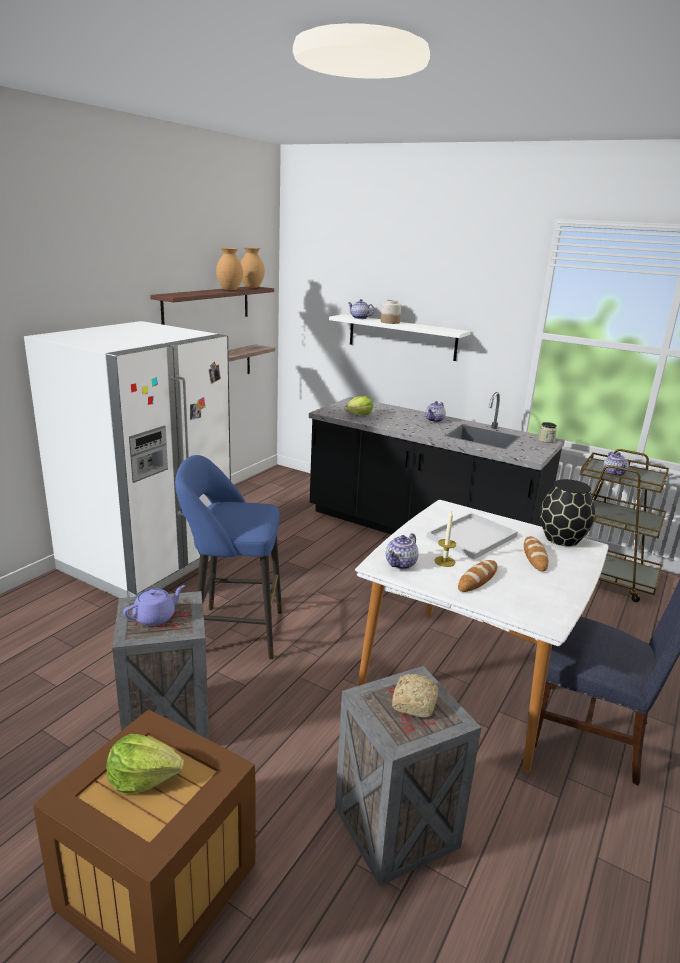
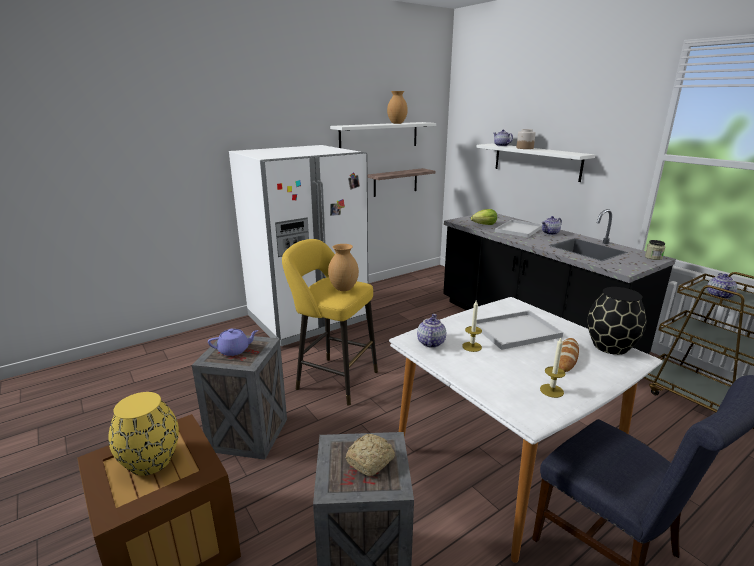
camera: 25 degrees right, 0 degrees up
(143, 777) = (151, 460): lettuce -> yellow vase
(207, 306) = (379, 136): brown shelf -> white shelf
(232, 631) = (333, 379): blue stool -> yellow stool
(252, 287) = (419, 122): brown vase -> brown vase (344, 289)
(399, 418) = (519, 229): none -> white tray
(401, 564) = (430, 342): teapot -> teapot turned 135 degrees clockwise
(477, 579) = (491, 366): bread -> none
(545, 592) = (551, 390): none -> candle

